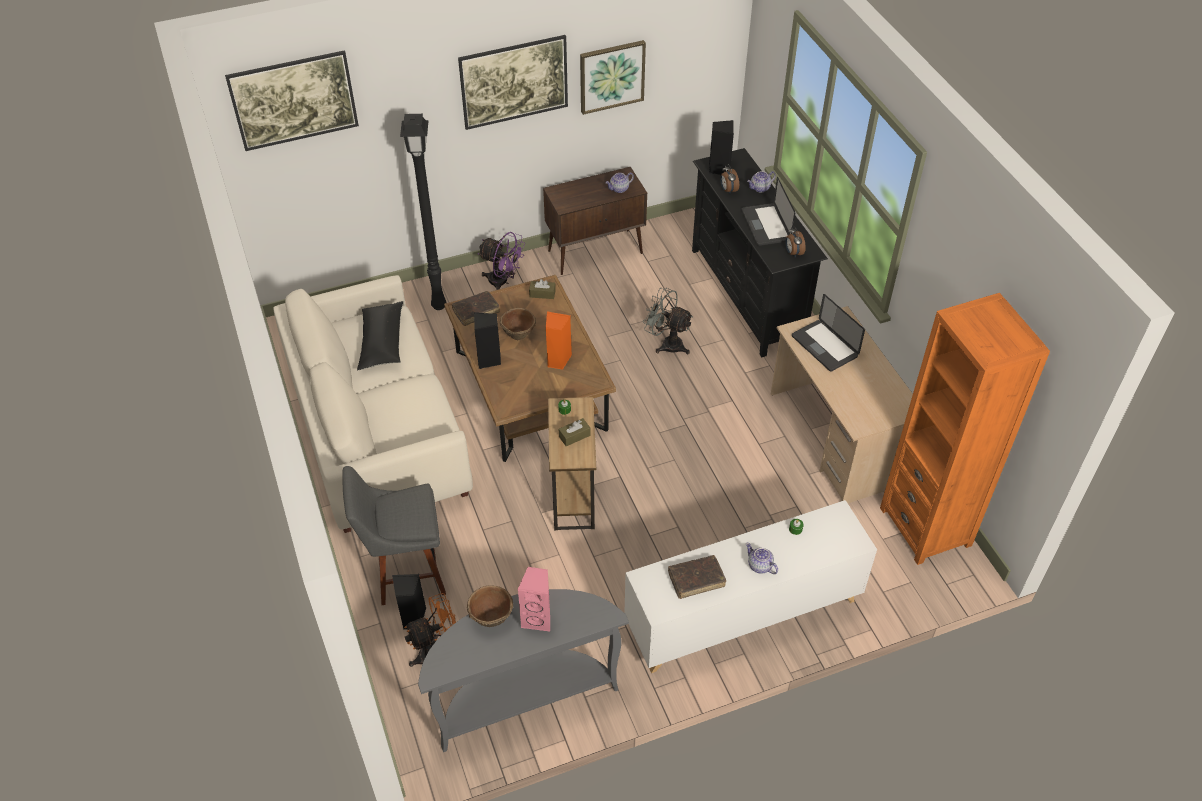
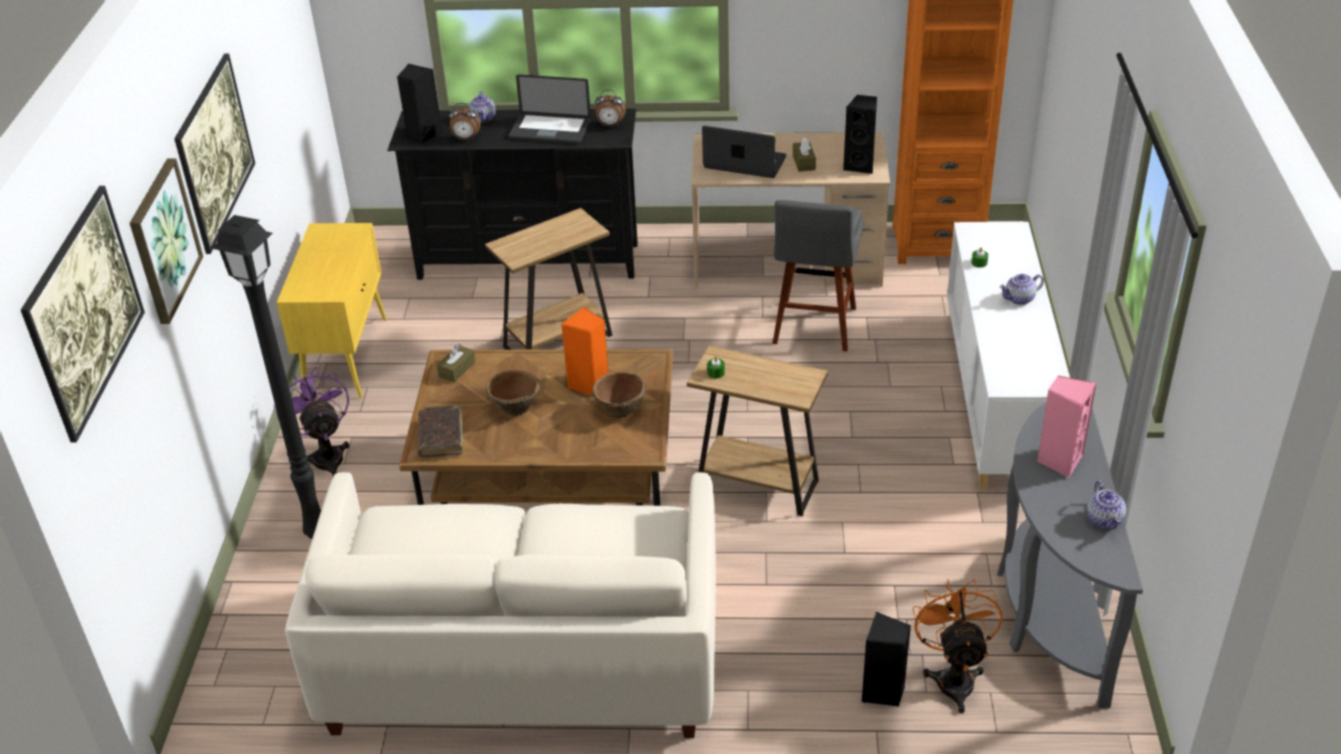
camera: 65 degrees left, 10 degrees down
(382, 342) = (437, 539): black pillow -> none
(405, 574) = (803, 683): grey stool -> grey stool (813, 329)
(489, 360) = (545, 445): black speaker -> black speaker (860, 166)
(491, 617) = (1043, 500): brown bowl -> brown bowl (620, 410)
(503, 282) = (326, 455): purple fan -> purple fan turned 75 degrees counterclockwise
(574, 436) = (766, 375): brown tissue box -> brown tissue box (804, 162)
(596, 252) = (346, 356): brown cabinet -> yellow cabinet
(611, 76) = (262, 99): picture -> picture (163, 240)
(619, 189) = (344, 241): teapot -> teapot (1105, 519)
(667, 343) = (558, 341): grey fan -> brown side table
(696, 579) = (1020, 347): brown book -> none
(824, 346) = (744, 163): laptop -> laptop turned 150 degrees counterclockwise

